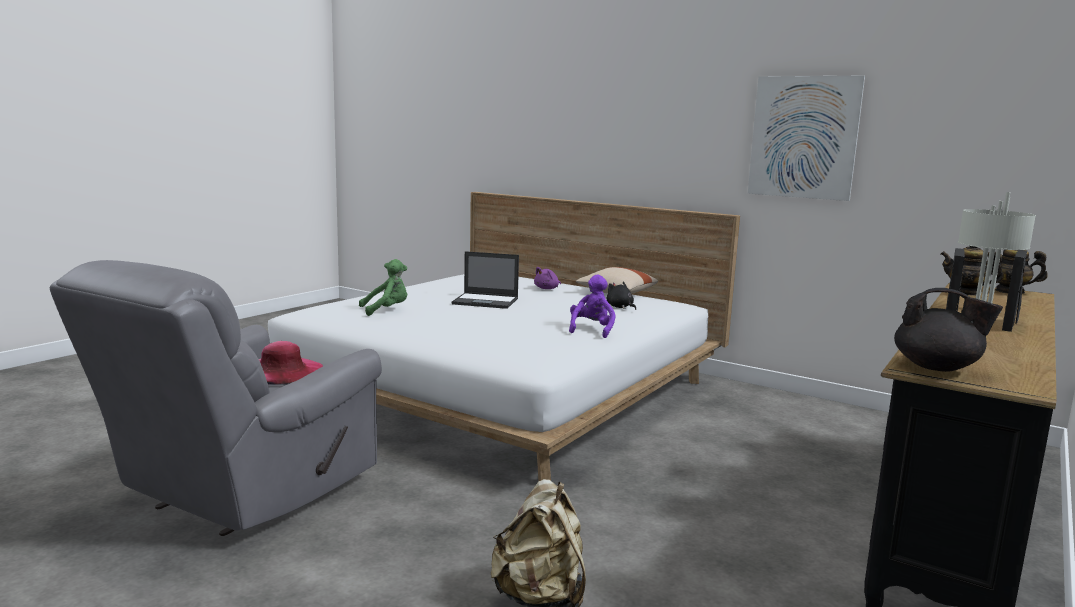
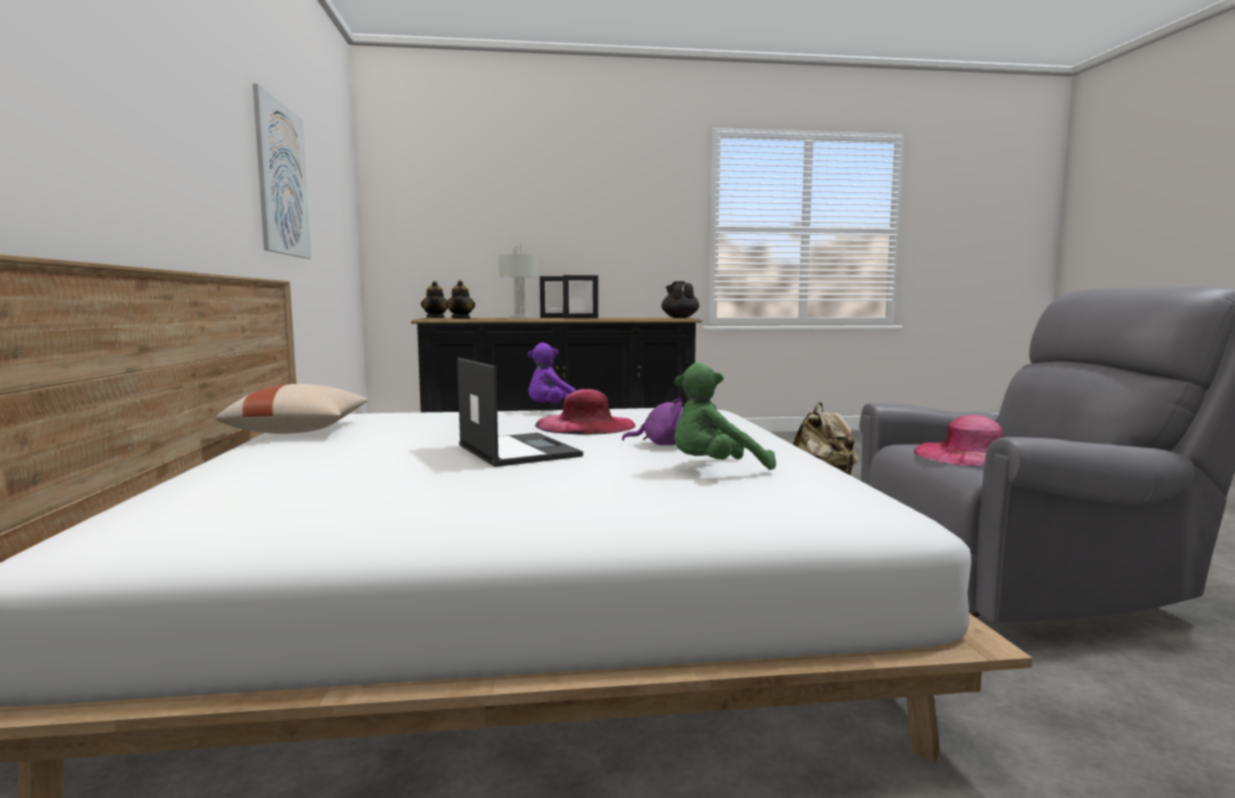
camera: 130 degrees left, 5 degrees down
(386, 310) = (715, 469): green plush toy -> green plush toy turned 45 degrees counterclockwise
(521, 320) = (585, 425): none -> pink hat
(547, 288) = (323, 452): purple plush toy -> purple plush toy (663, 444)
(620, 307) = (410, 418): black plush toy -> none

